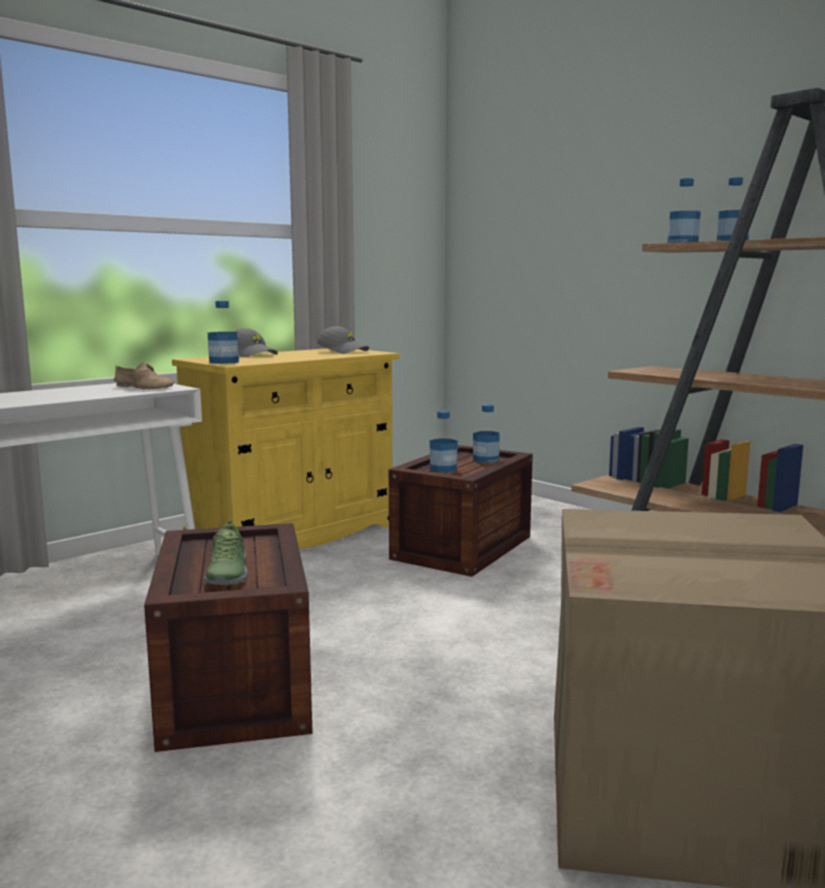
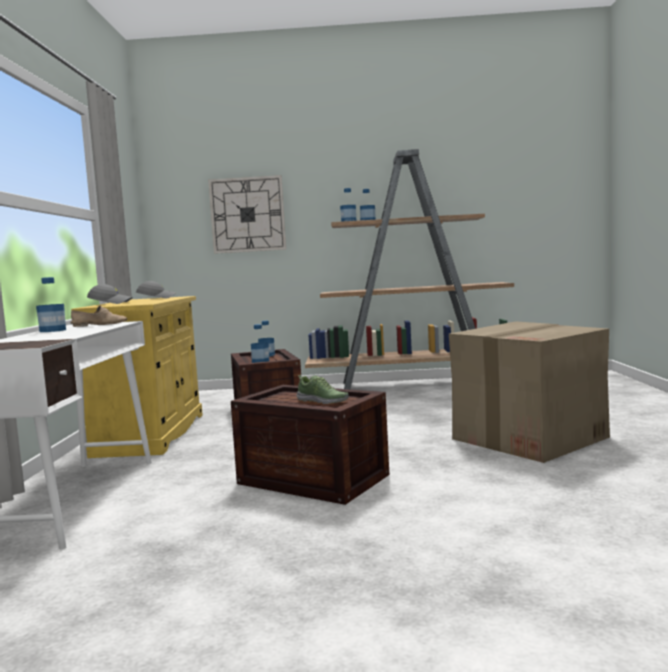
camera: 45 degrees left, 5 degrees down
(224, 362) = (130, 304): bottle -> bottle (52, 330)
(566, 225) = (247, 214): none -> wall clock

